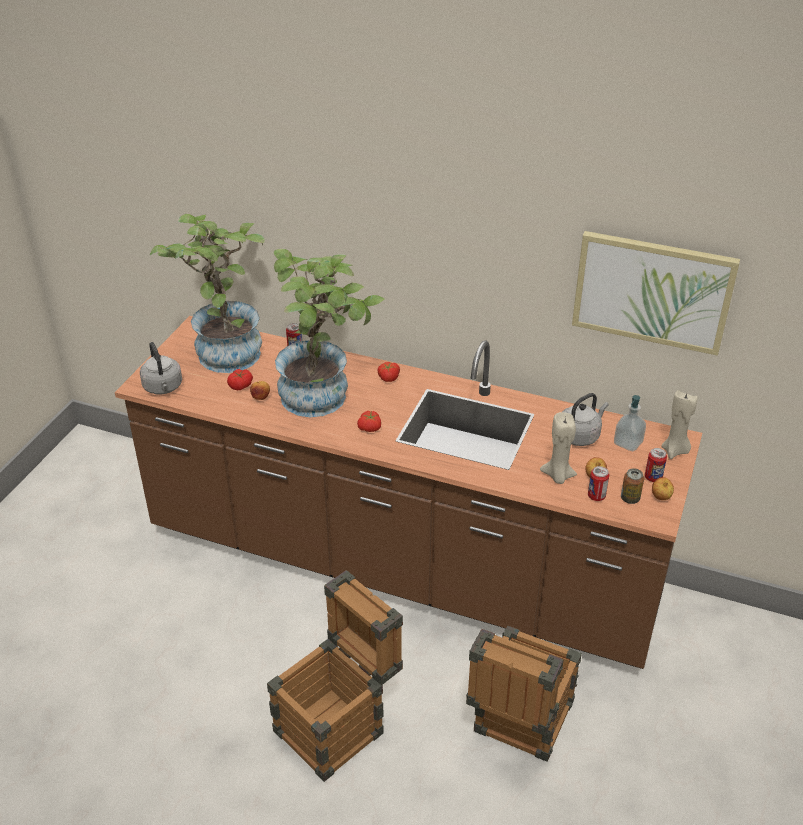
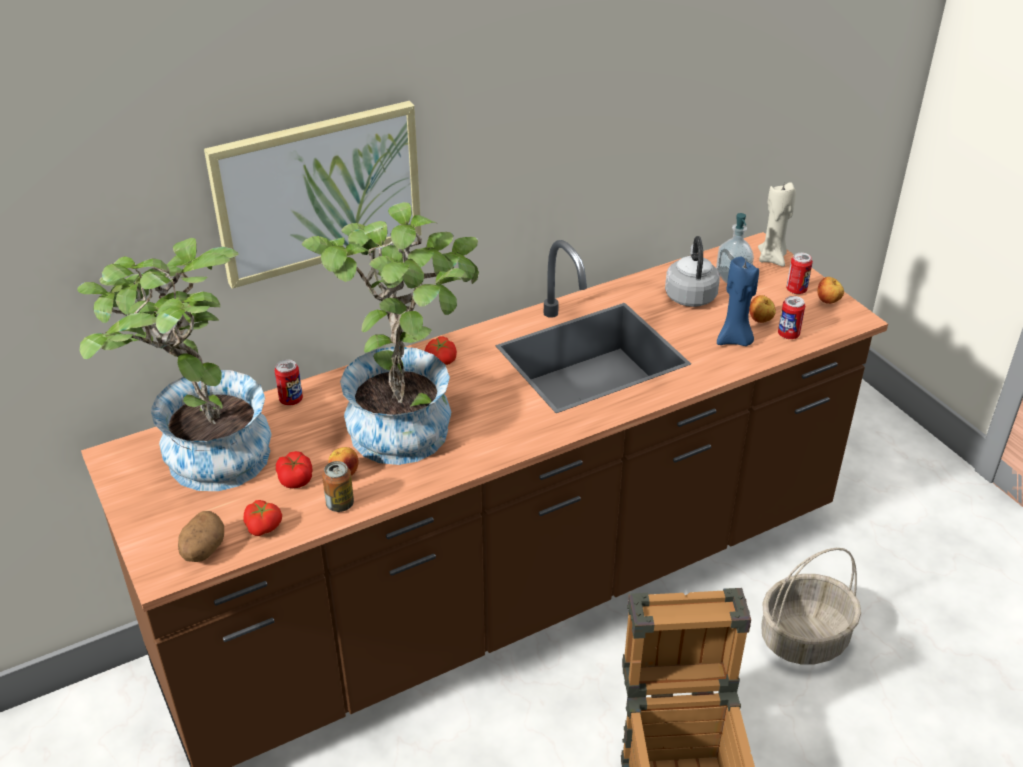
camera: 50 degrees left, 0 degrees up
(163, 388) = (203, 550): grey kettle -> potato
(370, 428) = (512, 419): tomato -> tomato (264, 526)
(518, 726) = (803, 639): crate -> basket
(558, 476) = (735, 340): beige candle -> blue candle
(630, 498) = (811, 318): can -> can (340, 504)
(652, 291) = (706, 90): picture -> picture (318, 192)

